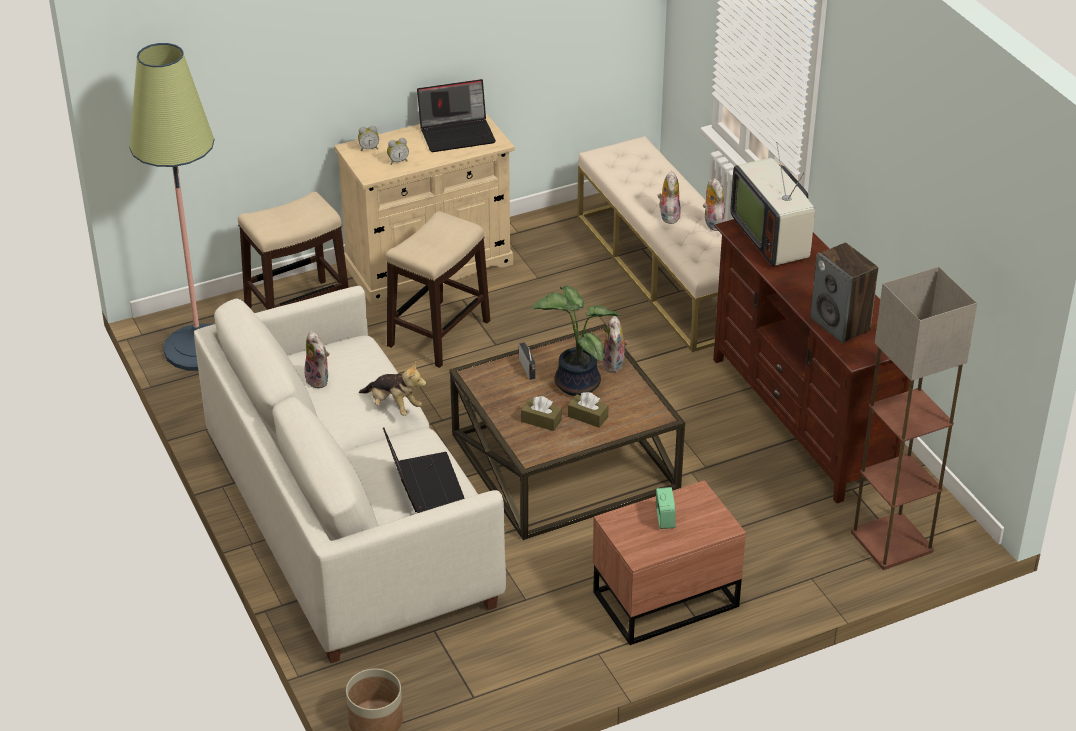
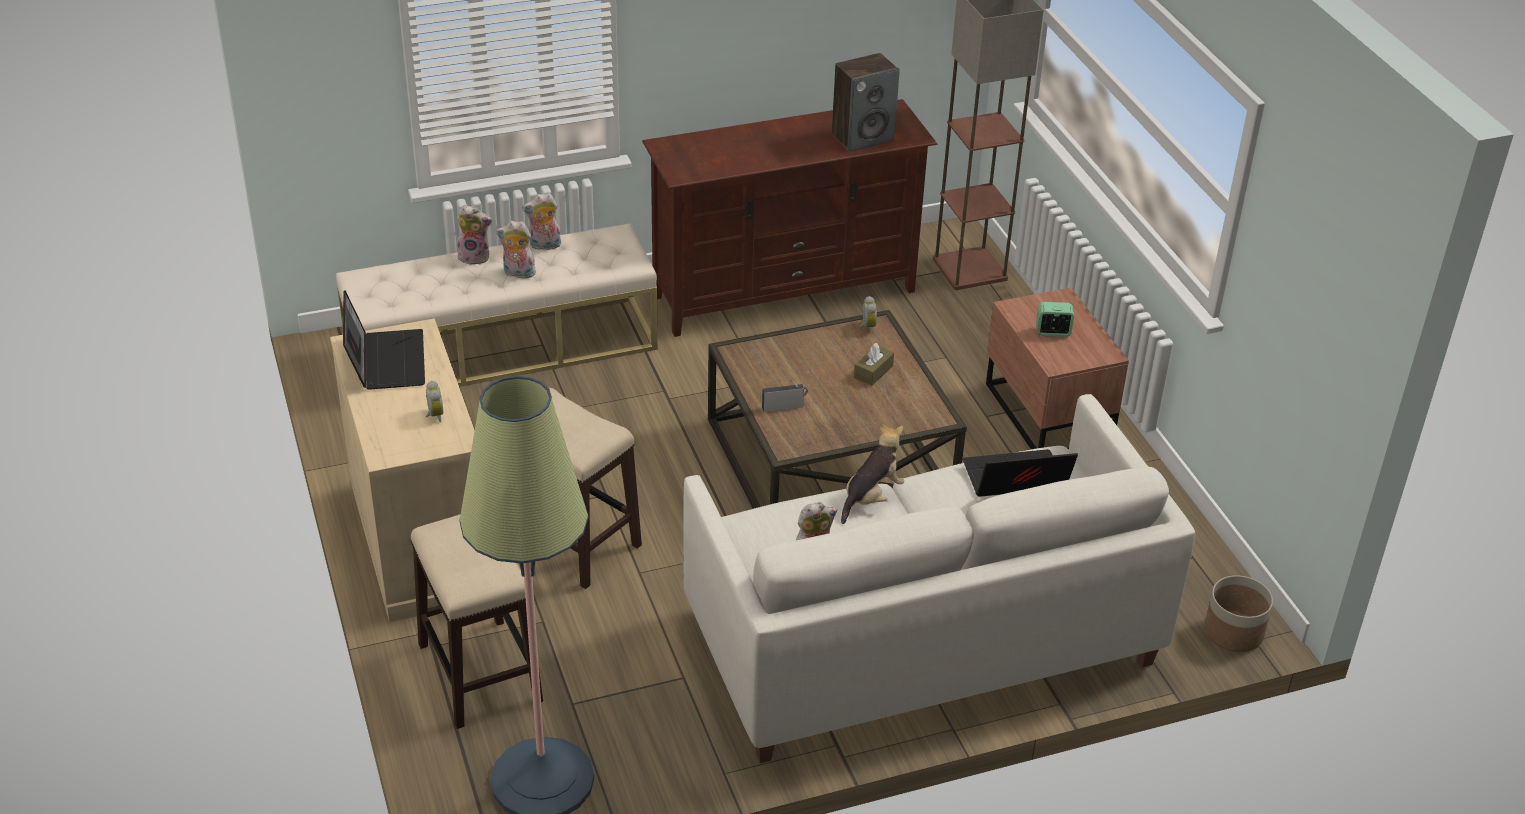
camera: 85 degrees left, 0 degrees up
(369, 148) = (391, 439): alarm clock -> alarm clock (867, 327)
(541, 421) = (877, 405): brown tissue box -> none
(574, 383) = (813, 376): potted plant -> none
(614, 365) = (785, 344): plush toy -> plush toy (475, 257)
(773, 238) = (704, 154): television -> none

